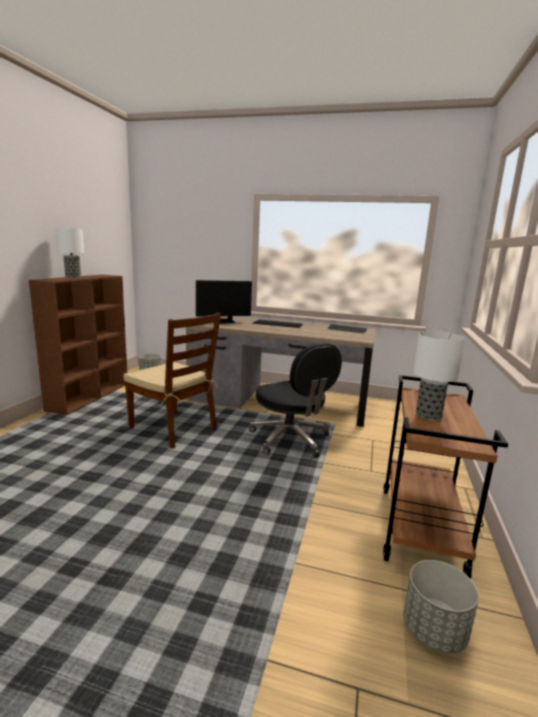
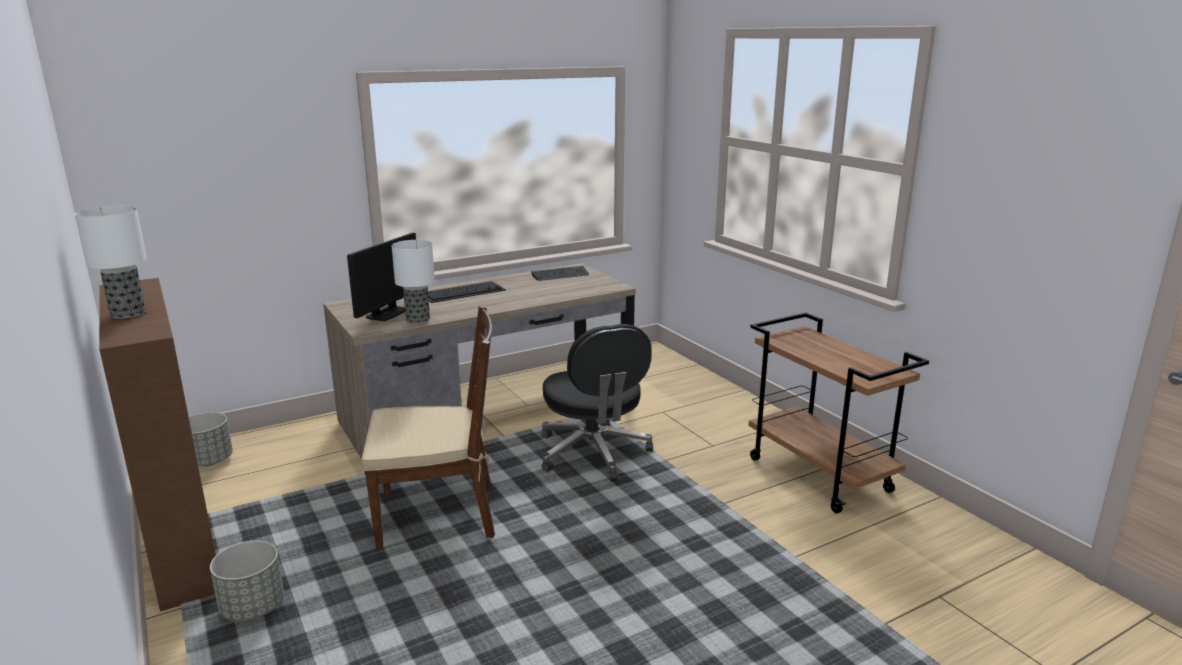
camera: 45 degrees left, 5 degrees up
(290, 440) = (593, 453): black office chair -> black office chair turned 60 degrees clockwise
(428, 415) = (830, 358): table lamp -> table lamp (418, 320)
(433, 630) = (920, 536): grey planter -> grey planter (252, 607)

